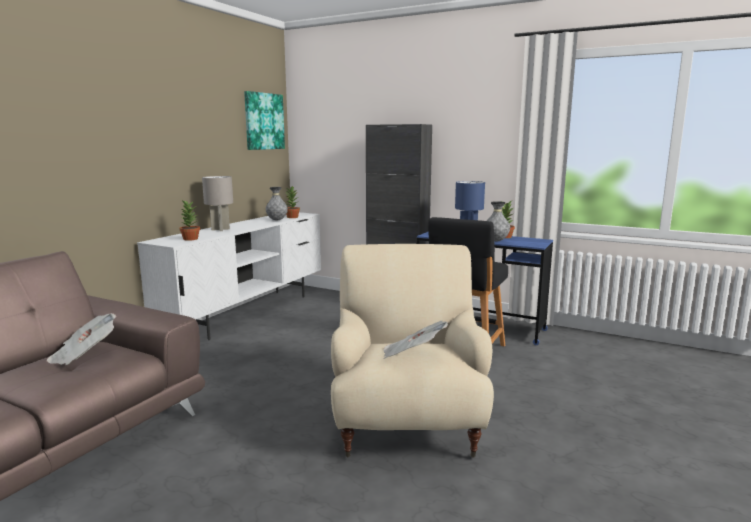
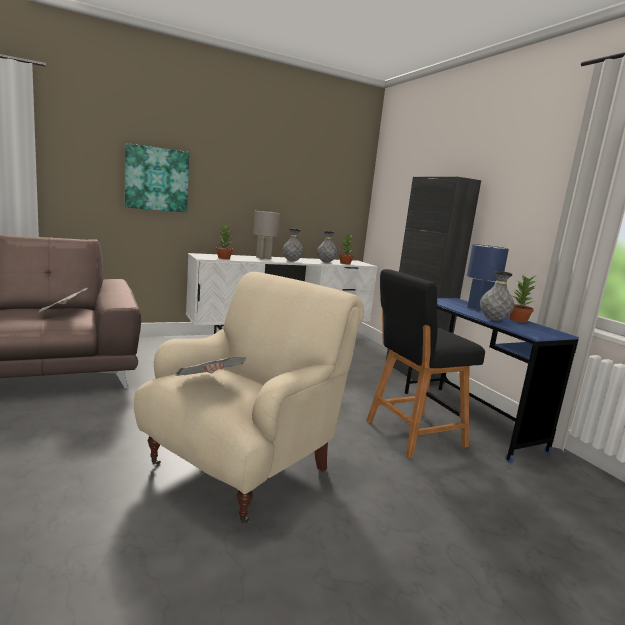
camera: 35 degrees right, 0 degrees up
(251, 226) = (292, 261): none -> grey vase
(263, 121) = (343, 172): picture -> picture (157, 179)

